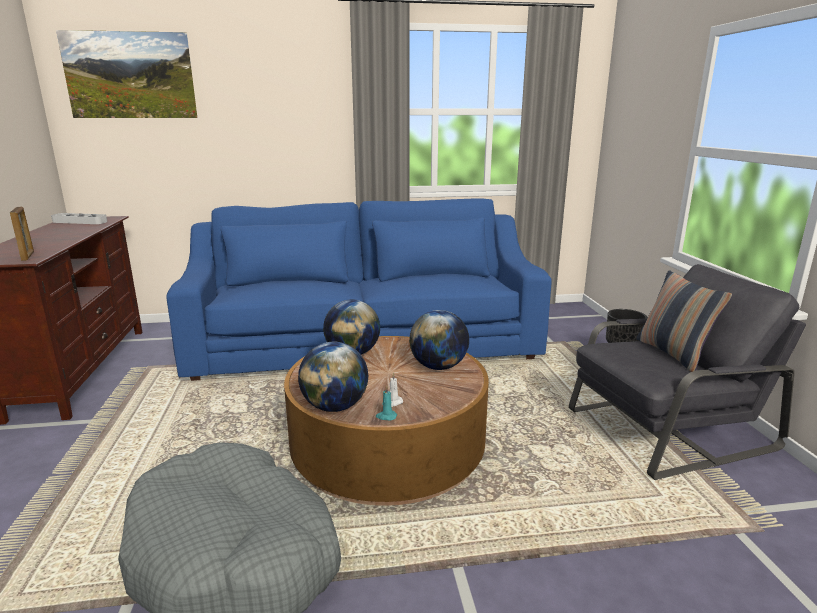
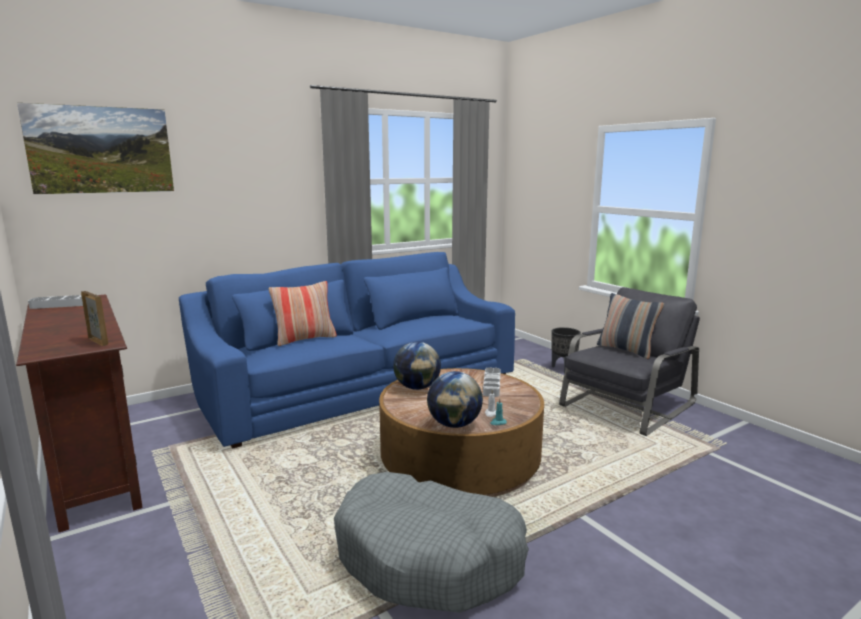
camera: 25 degrees left, 5 degrees down
(286, 281) = (305, 339): none -> pillow
(438, 367) = (491, 385): globe -> grey tray

